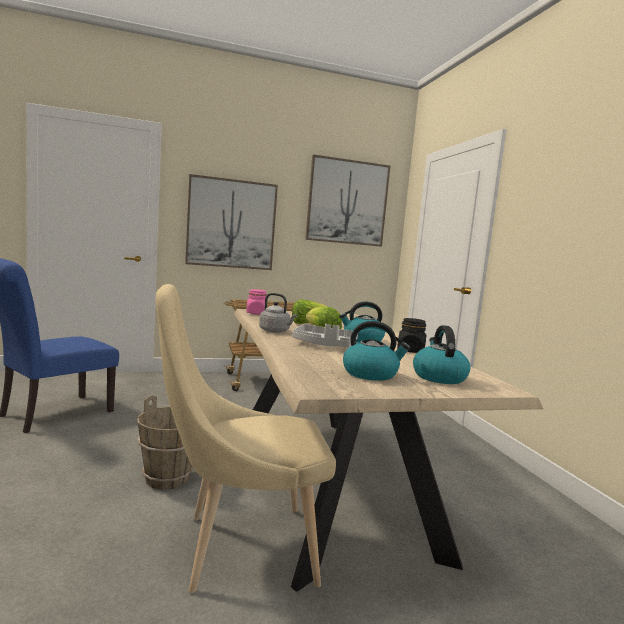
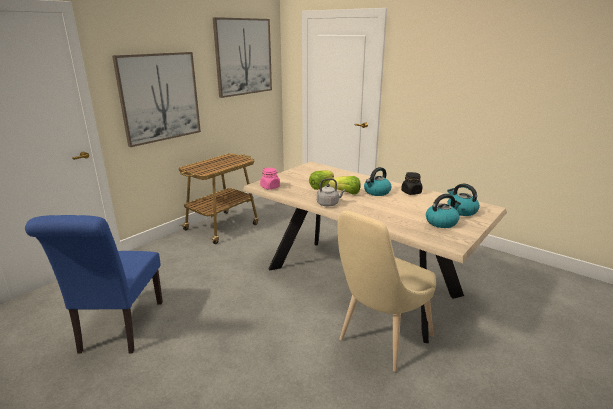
camera: 35 degrees left, 15 degrees up
(168, 478) = (287, 326): brown bucket -> none
(324, 345) = (376, 206): grey tray -> none

